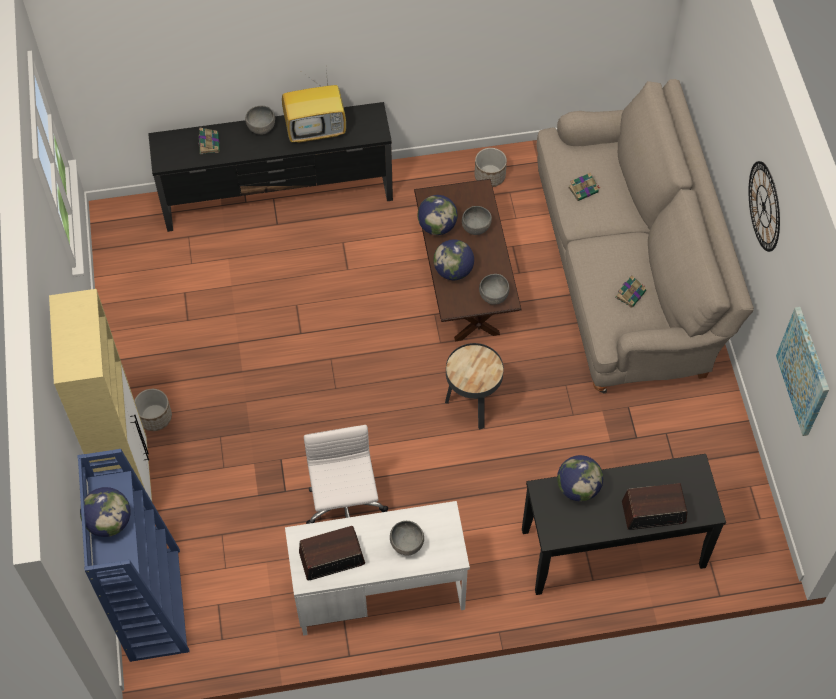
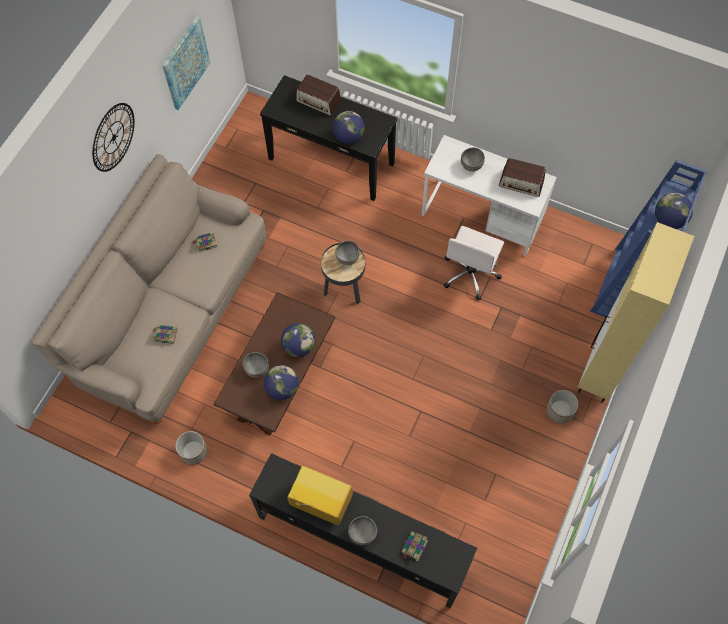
camera: 145 degrees left, 5 degrees up
(493, 296) = (287, 311): grey bowl -> grey bowl (347, 258)

